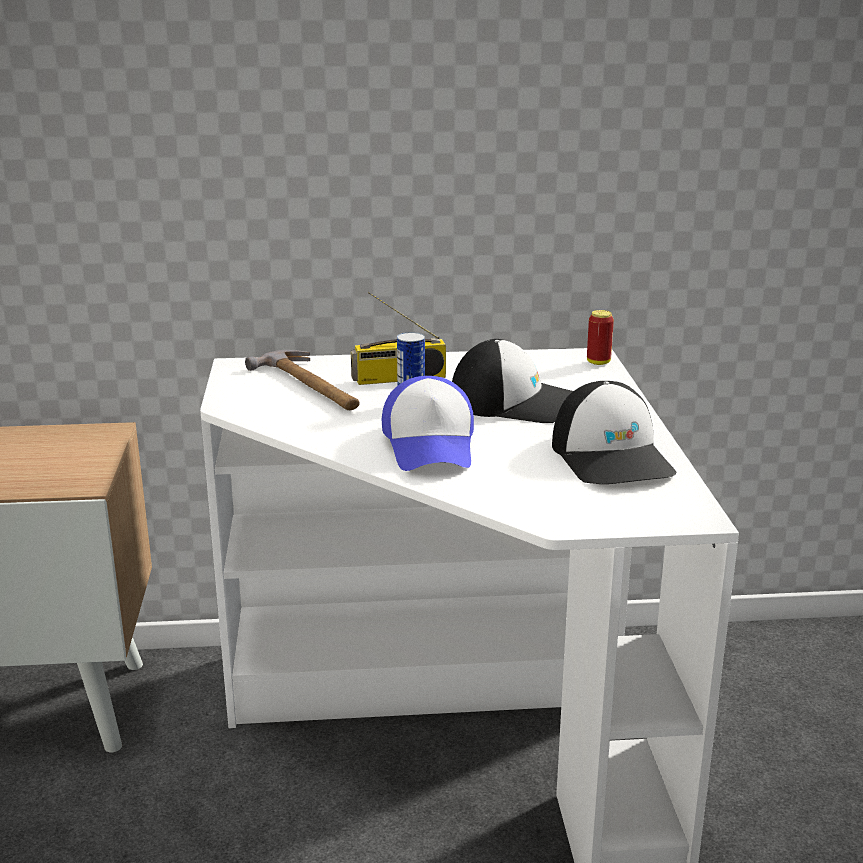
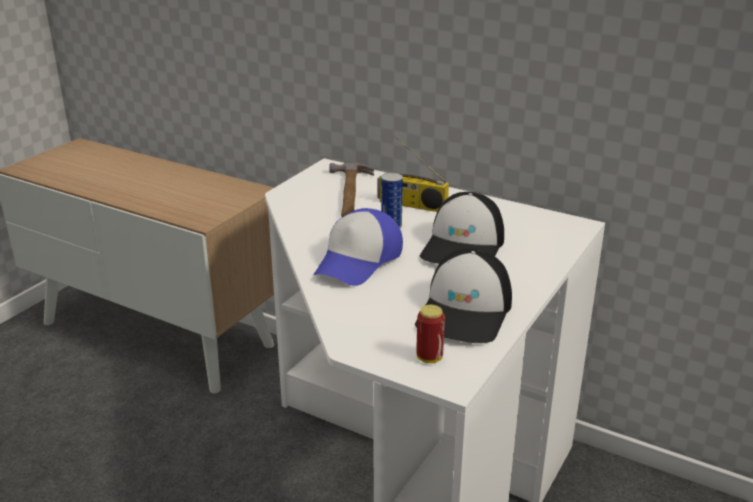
camera: 35 degrees right, 5 degrees up
(517, 402) = (464, 247): cap -> cap turned 60 degrees clockwise
(598, 362) = (574, 232): can -> can (429, 358)

